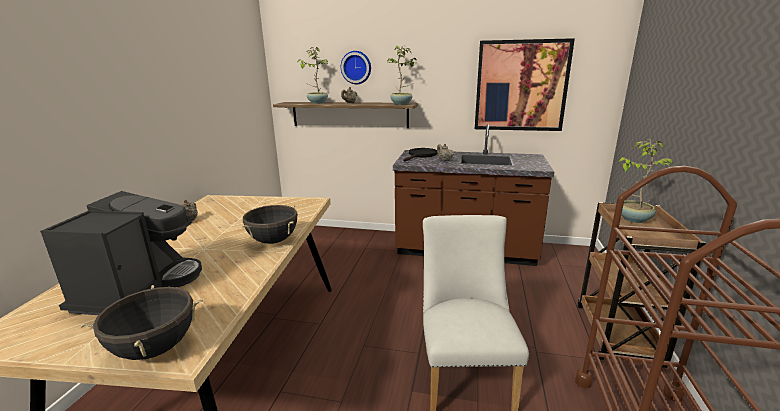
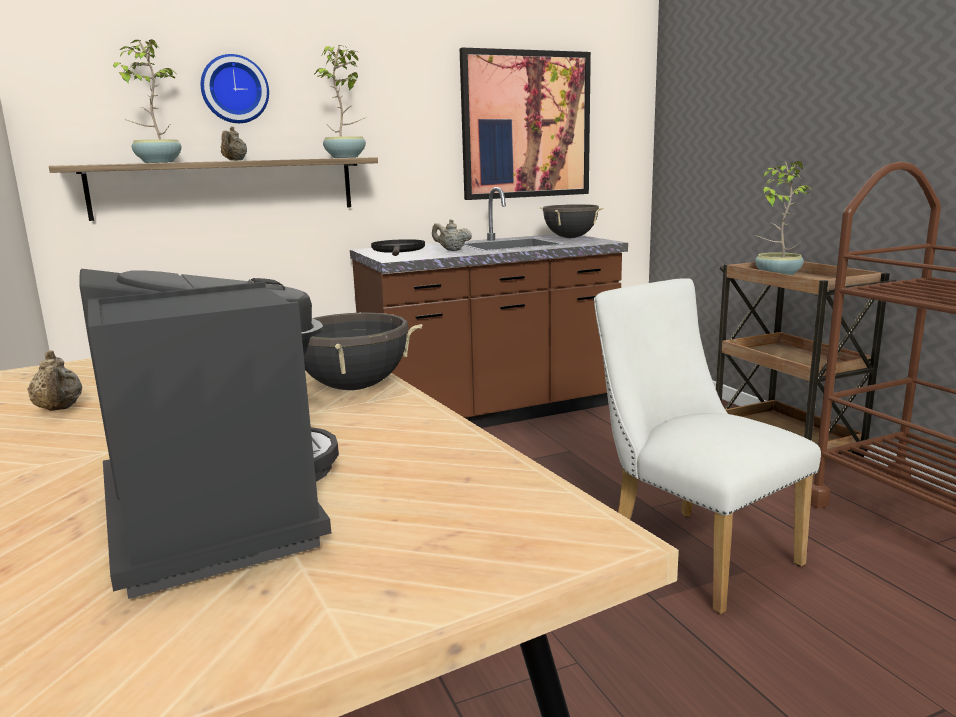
camera: 35 degrees left, 5 degrees down
(155, 348) = (508, 552): black cooking pot -> black cooking pot (570, 238)

